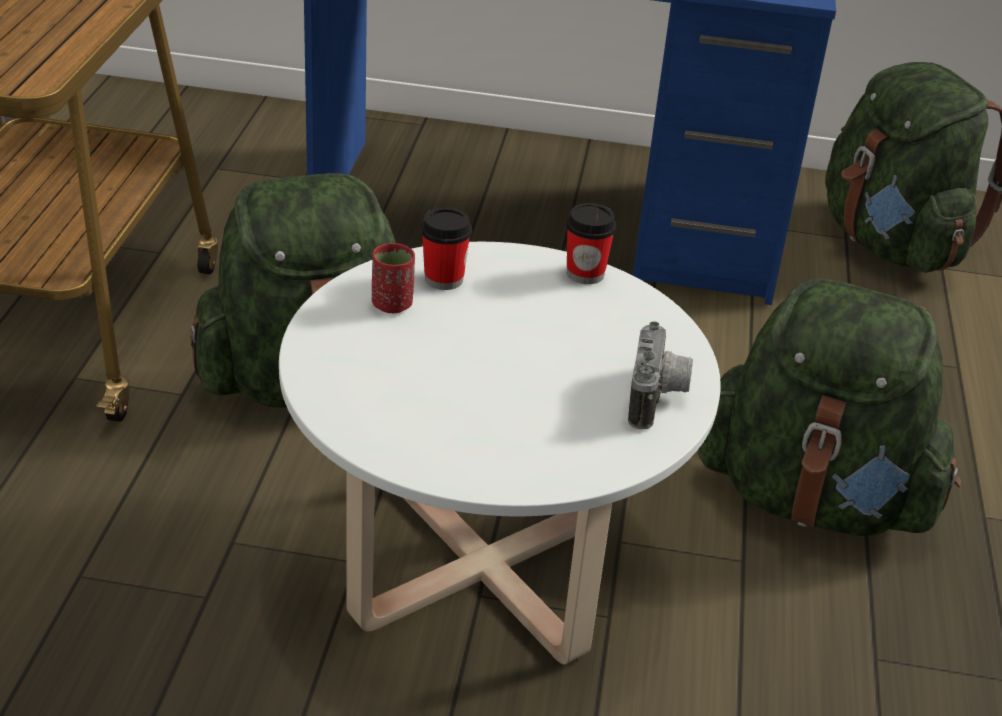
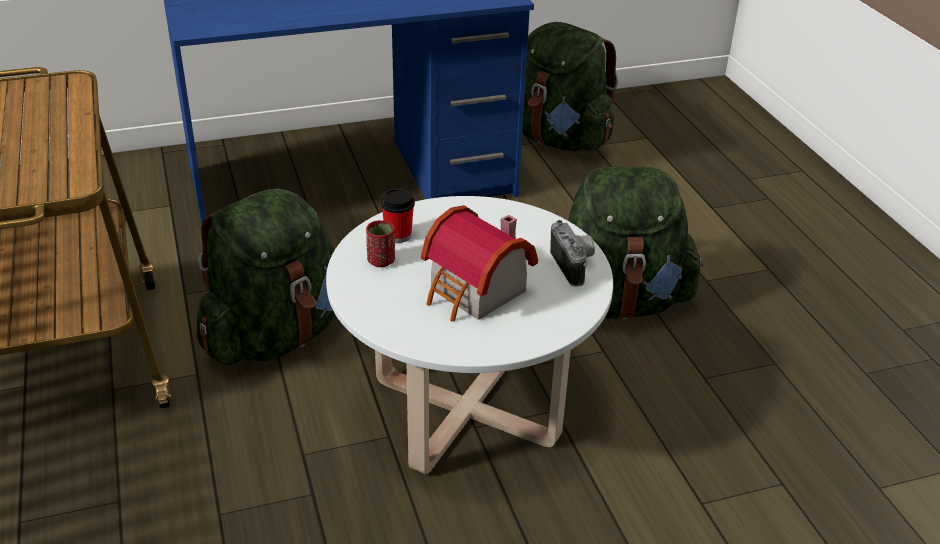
camera: 25 degrees left, 0 degrees up
(481, 389) = (475, 293): none -> toy house
(585, 273) = (476, 206): cup -> none

